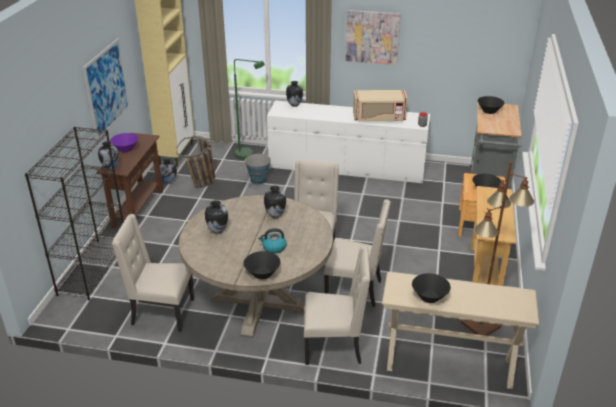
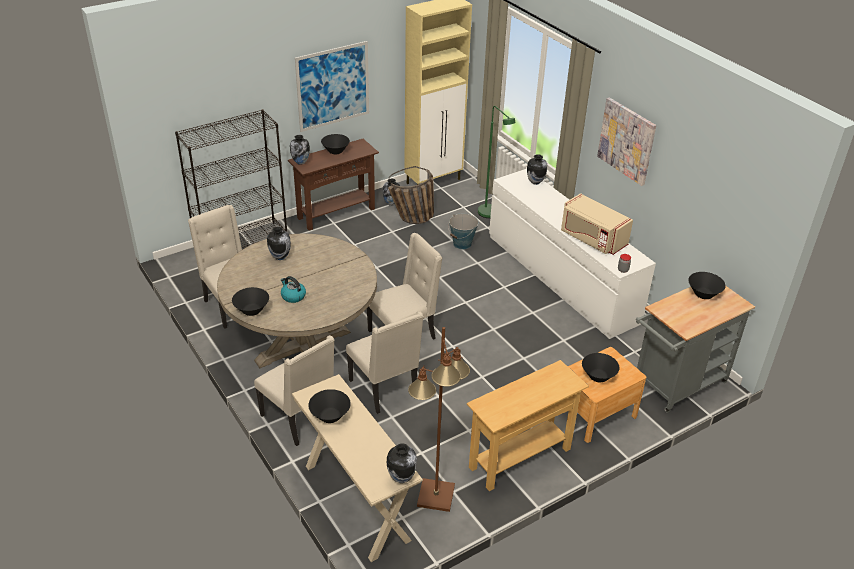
camera: 45 degrees right, 5 degrees up
(126, 149) = (335, 151): purple bowl -> black bowl
(275, 215) = (338, 271): vase -> vase (401, 478)

